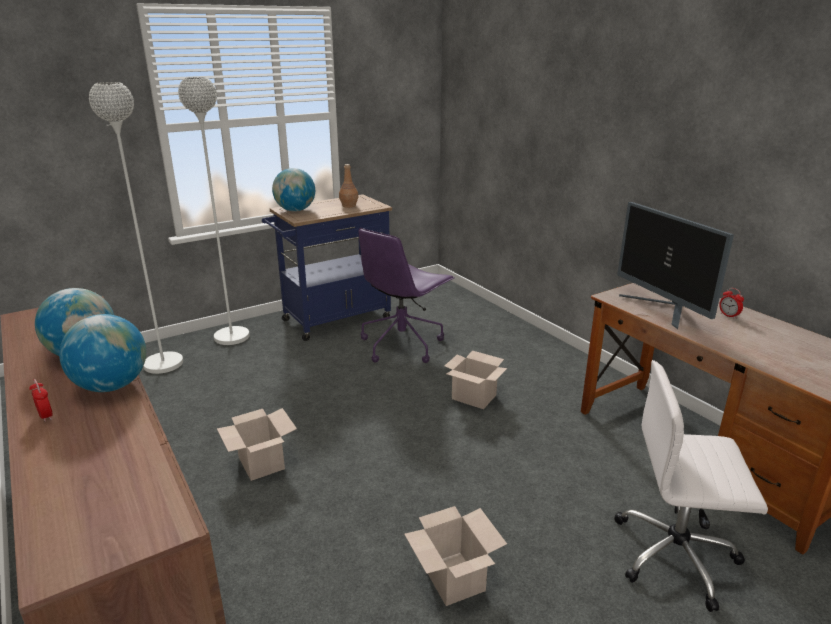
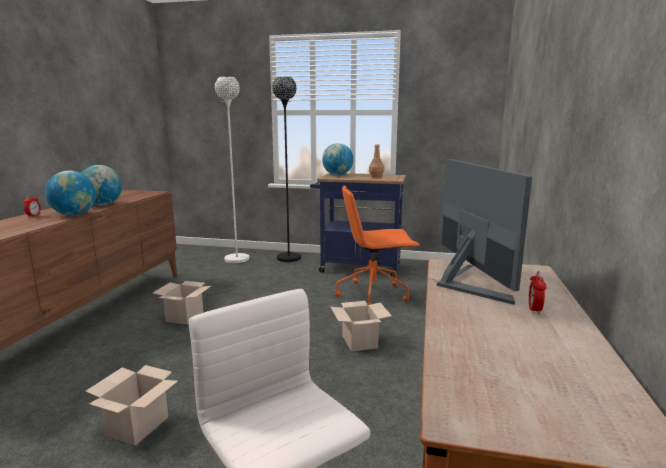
camera: 45 degrees right, 10 degrees down
(231, 337) = (289, 258): white floor lamp -> black floor lamp
(404, 344) = (375, 294): purple office chair -> orange office chair
(662, 310) = (467, 283): monitor -> monitor turned 150 degrees clockwise

